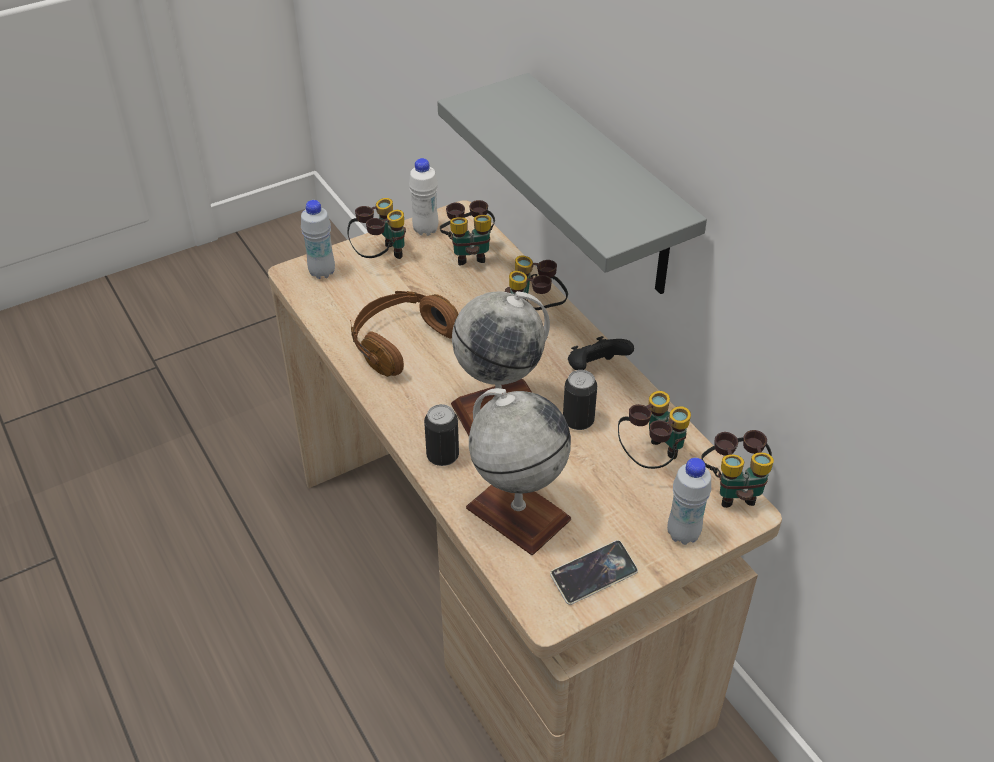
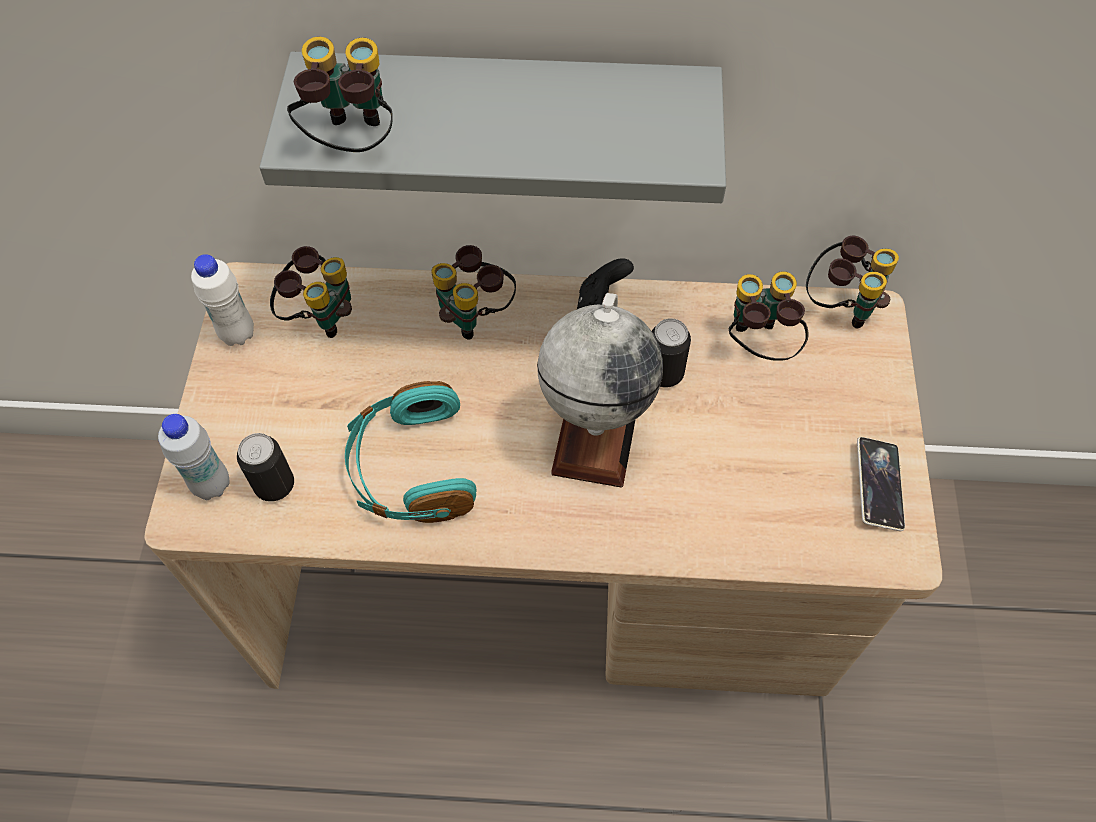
camera: 55 degrees left, 15 degrees up
(380, 256) = (241, 407): binoculars -> binoculars (352, 142)
(400, 342) = (411, 468): brown headphones -> turquoise headphones
(442, 456) = (625, 528): can -> can (274, 485)
(517, 513) = (755, 504): globe -> none
(683, 534) = (871, 380): white bottle -> none

